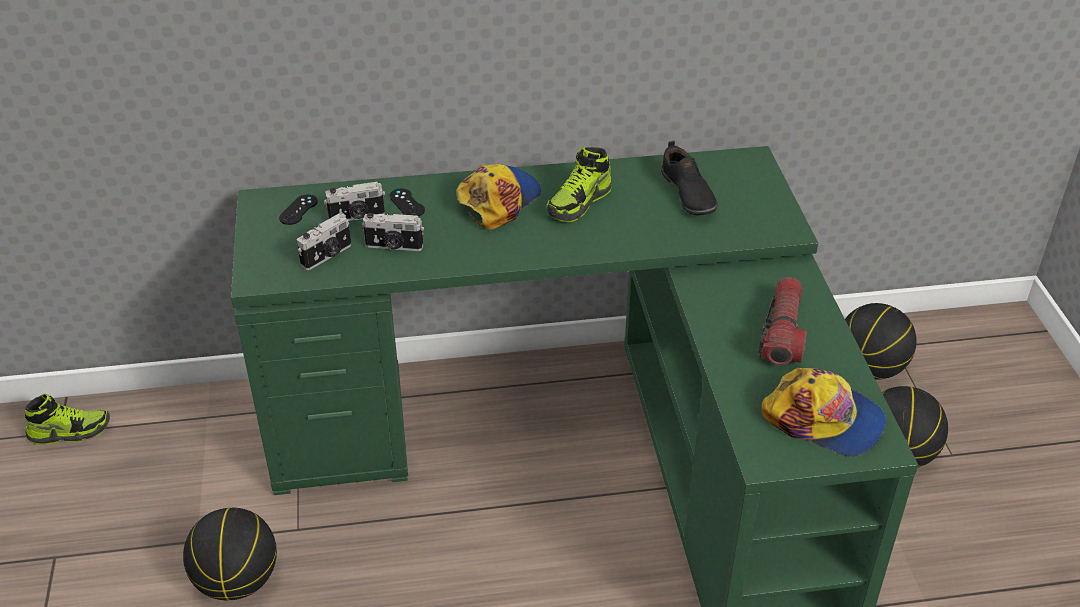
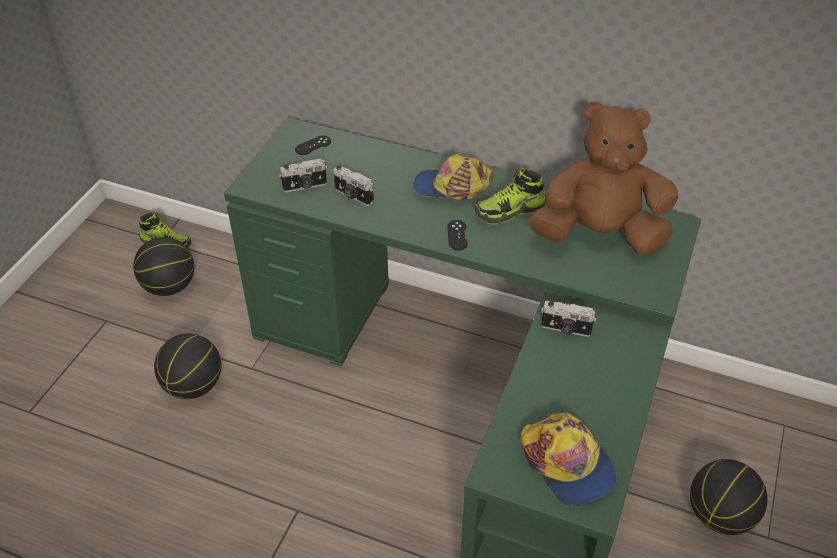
camera: 30 degrees right, 5 degrees up
(357, 217) = (346, 164): camera -> camera (565, 329)
(407, 203) = (387, 166): black game controller -> black game controller (457, 235)
(498, 200) = (452, 187): cap -> cap turned 150 degrees counterclockwise
(687, 194) = (599, 235): black shoe -> brown plush toy
(782, 332) = (593, 378): flashlight -> none
(869, 368) = (748, 434): basketball -> basketball (169, 286)

